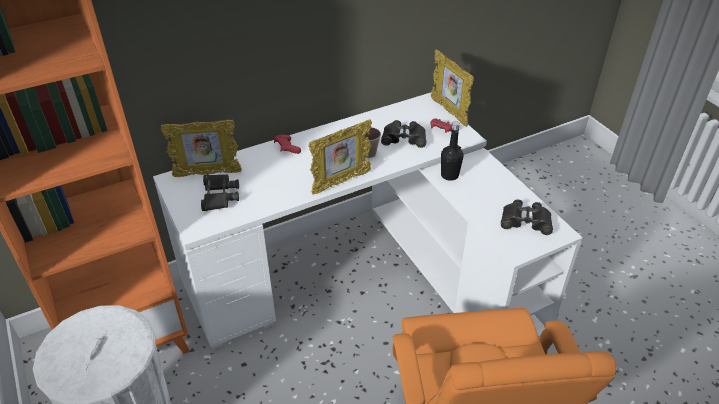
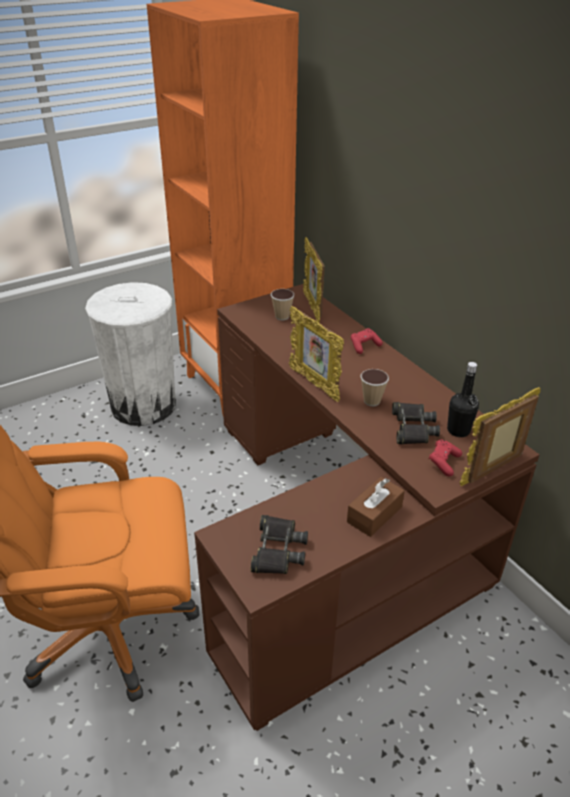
camera: 85 degrees right, 5 degrees down
(219, 195) = (282, 316): black binoculars -> cup
(368, 274) = (336, 534): white desk -> brown desk
(449, 175) = (361, 479): black bottle -> black bottle (458, 430)
(485, 173) = (374, 514): none -> brown tissue box

